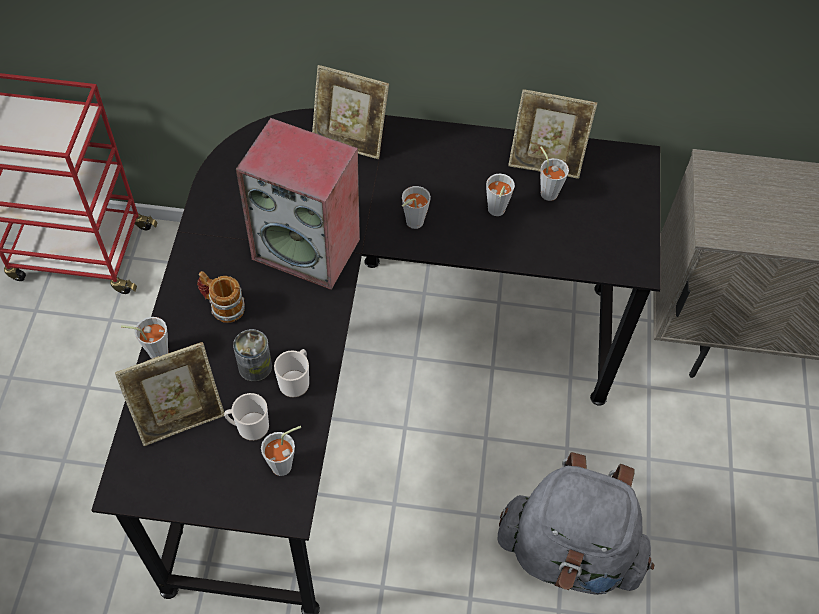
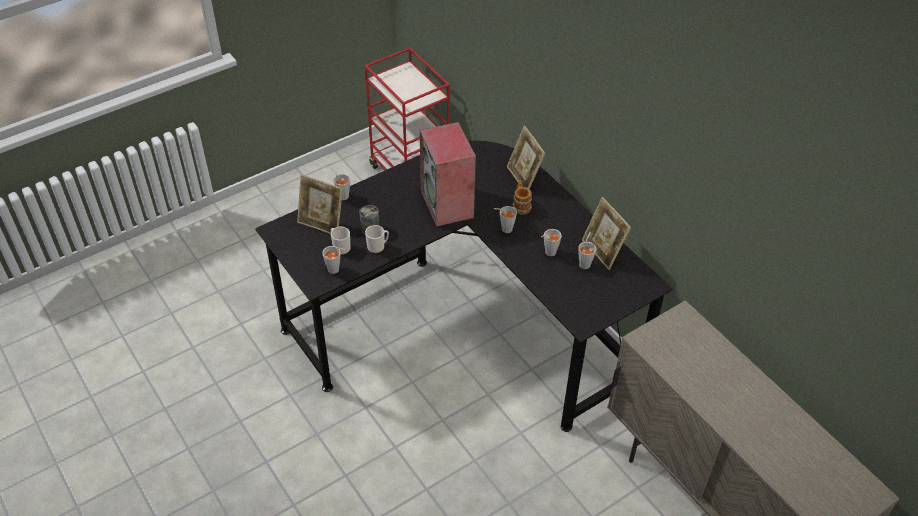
camera: 50 degrees right, 10 degrees down
(222, 306) = (387, 199): mug -> mug (520, 205)
(568, 552) = (462, 472): grey backpack -> none

